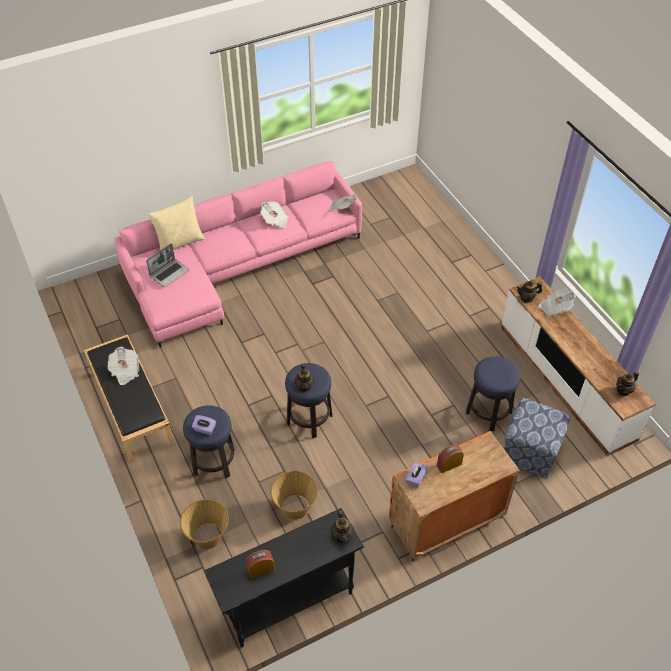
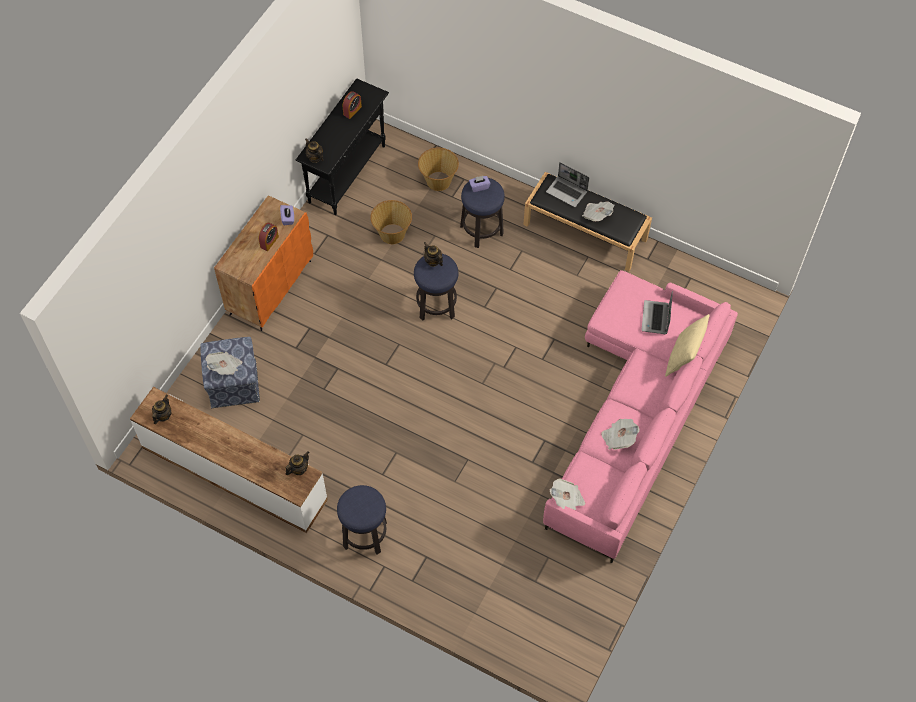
camera: 145 degrees right, 10 degrees up
(126, 405) = (567, 192): none -> laptop
(488, 412) = (289, 400): stool -> stool (365, 535)
(555, 308) = (265, 473): newspaper -> newspaper (225, 367)

